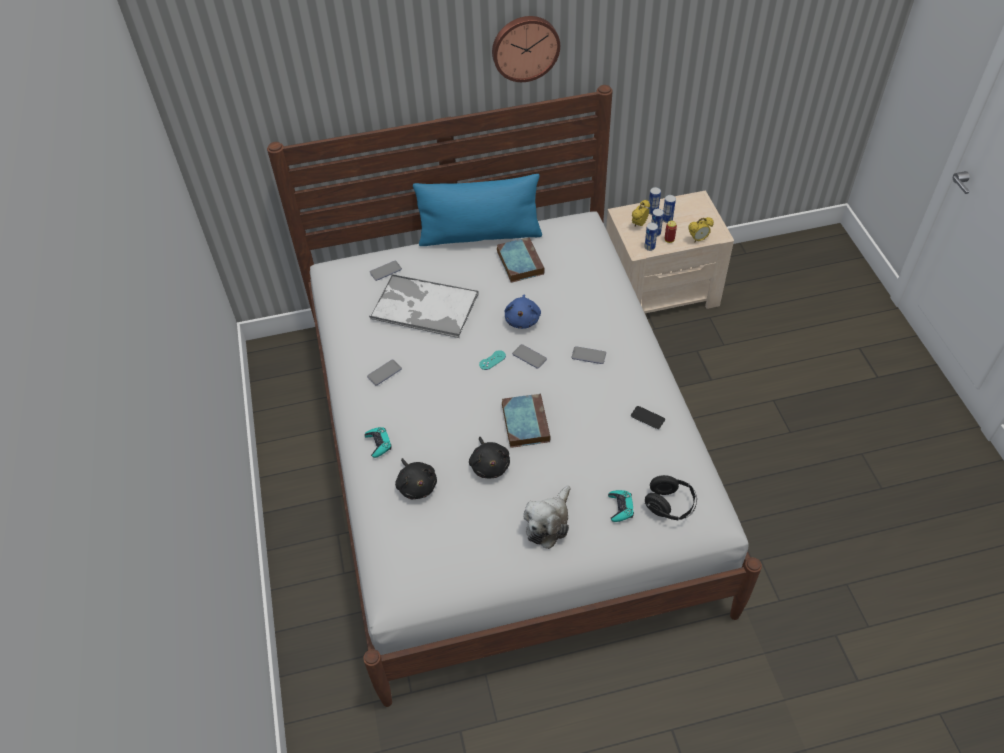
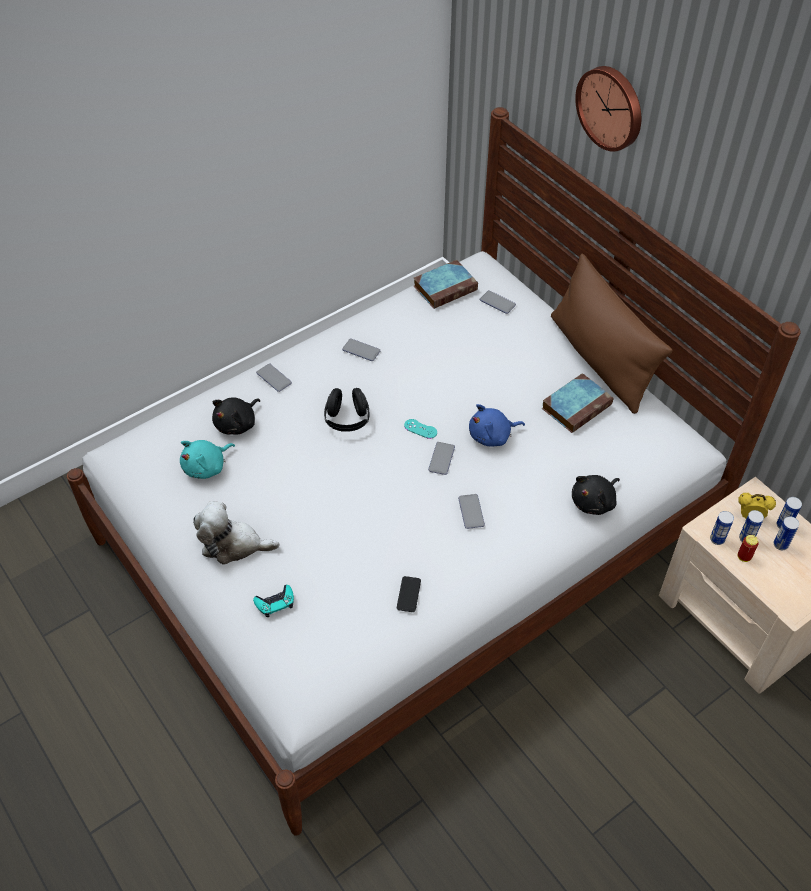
camera: 65 degrees right, 0 degrees up
(378, 444) = (274, 378): turquoise game controller -> phone
(423, 306) = (463, 348): tray -> none
(454, 521) = (207, 467): none -> turquoise plush toy
(480, 235) = (600, 360): blue pillow -> brown pillow
(489, 465) = (283, 472): black plush toy -> black plush toy (594, 502)
(525, 47) = (740, 208): wall clock -> wall clock (611, 107)
(525, 422) = (350, 483): book -> book (446, 287)
(670, 505) = (296, 649): black headphones -> black headphones (347, 420)
(698, 239) = (767, 589): alarm clock -> none

